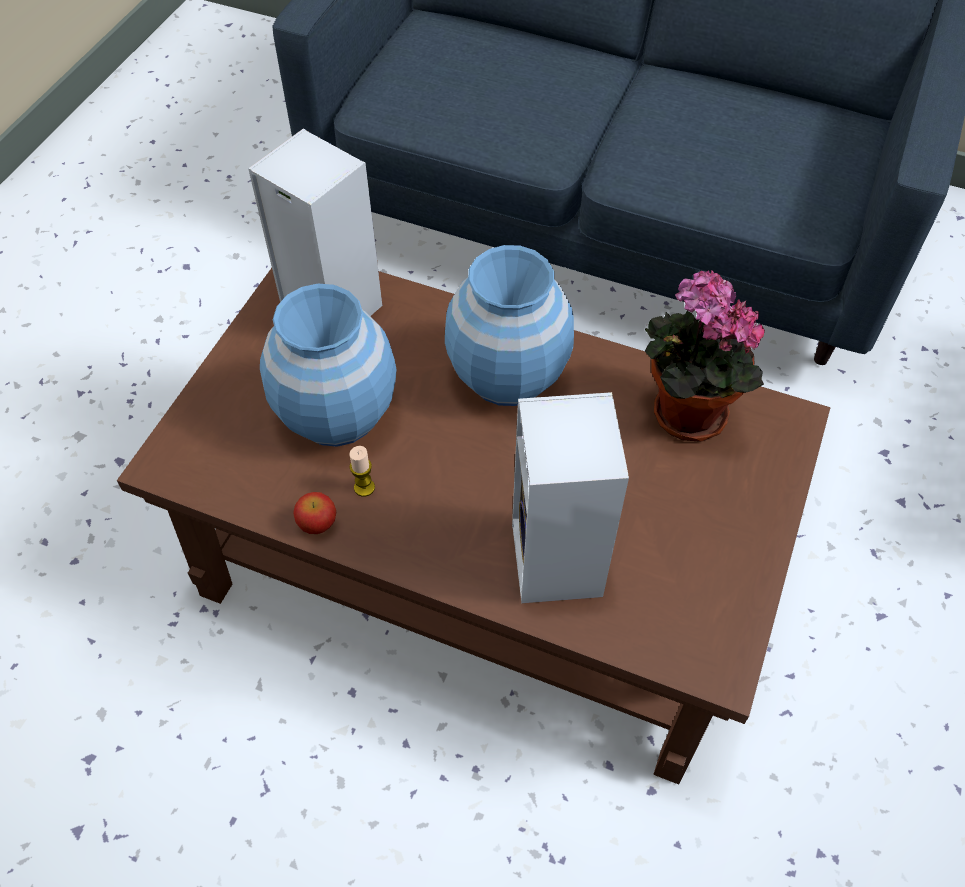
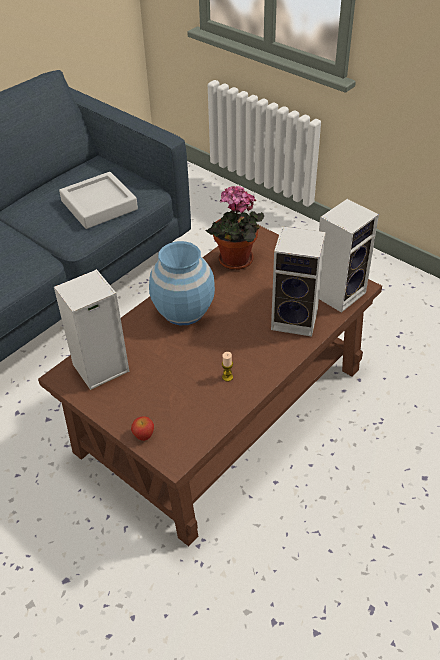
camera: 70 degrees left, 10 degrees down
(318, 524) = (241, 399): apple -> apple (143, 435)
(337, 412) = (175, 379): blue vase -> none
(680, 628) = (339, 292): none -> speaker
(738, 171) = (99, 205): none -> grey tray

